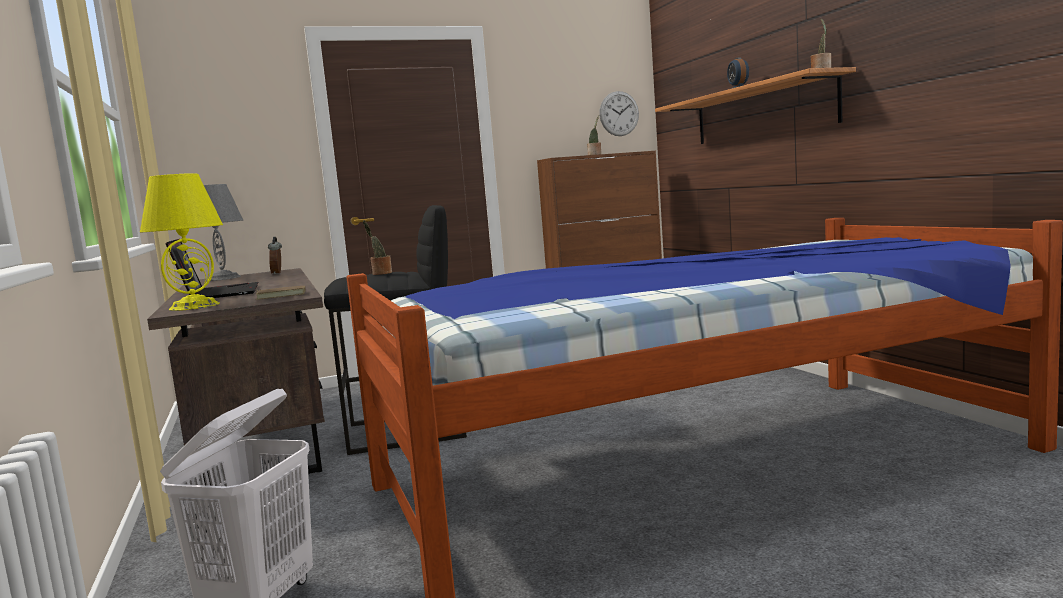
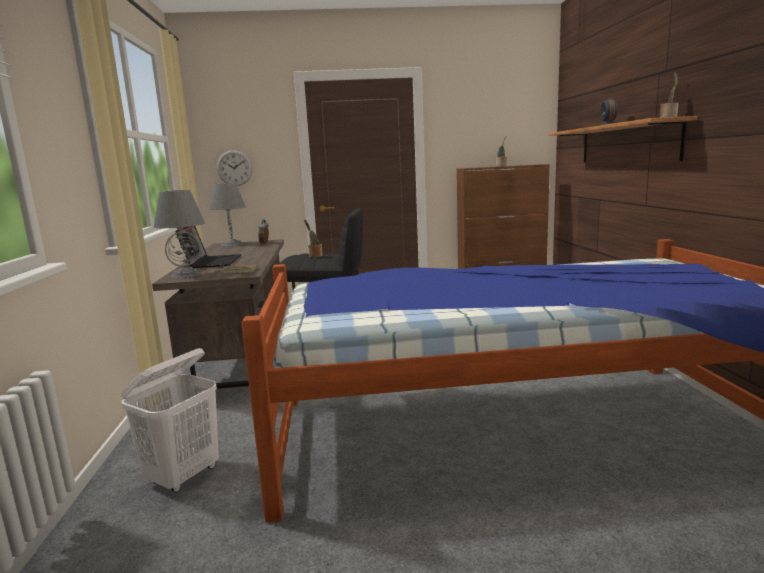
camera: 15 degrees right, 5 degrees up
(194, 306) = (186, 274): yellow table lamp -> grey table lamp
(619, 113) = (526, 133): wall clock -> wall clock (234, 168)

